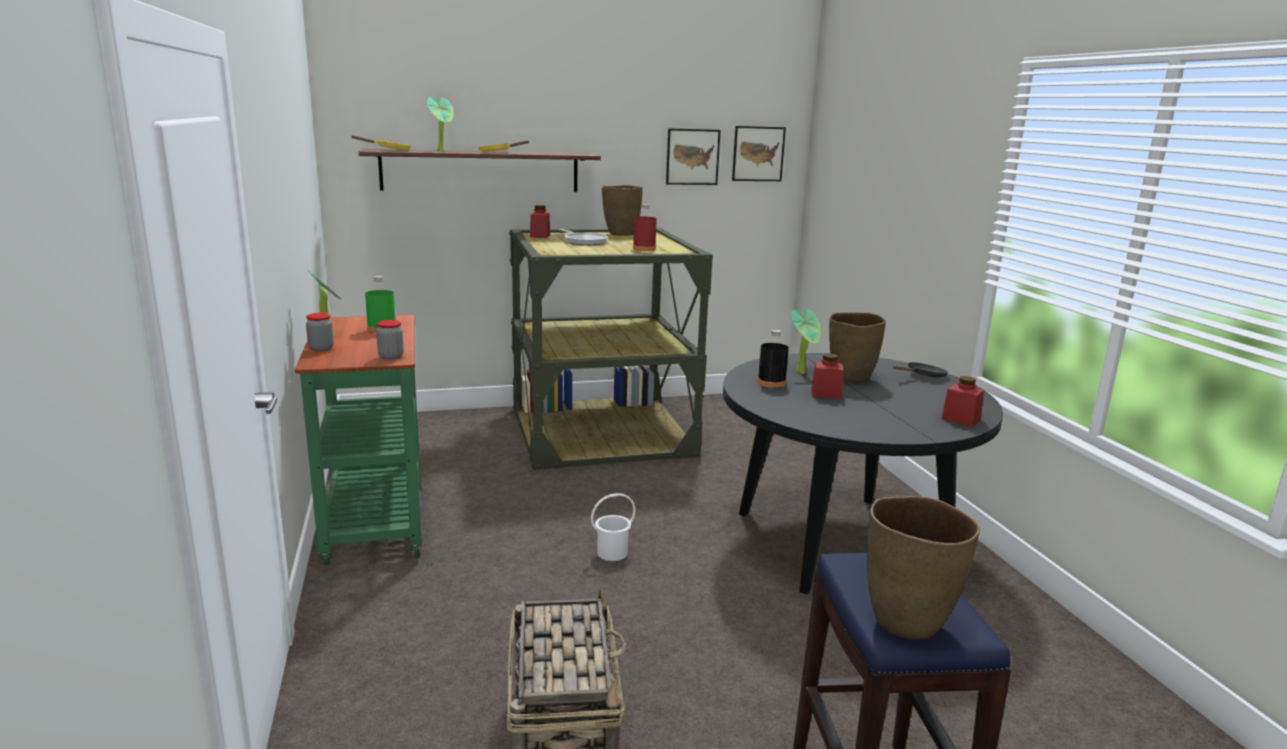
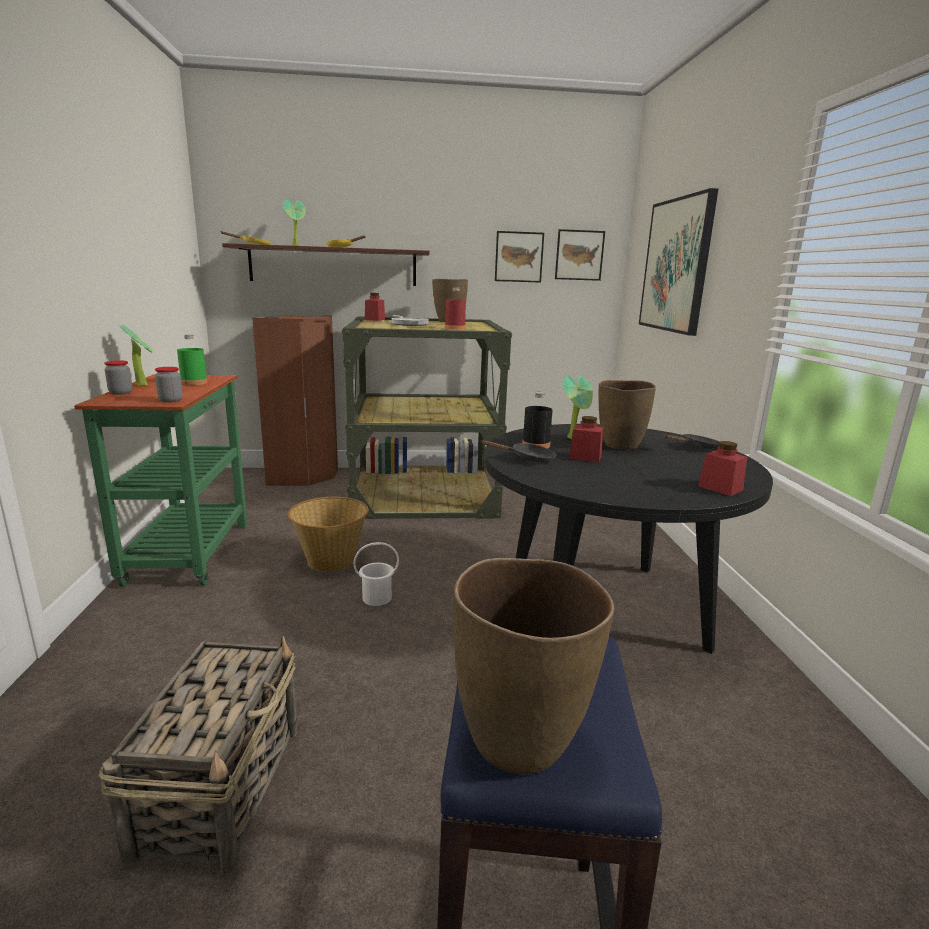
camera: 10 degrees right, 0 degrees up
(448, 421) = (302, 476): none -> brown cabinet
(541, 518) = (330, 561): none -> basket
(774, 399) = (528, 459): none -> black frying pan
(876, 178) = (676, 265): none -> picture

